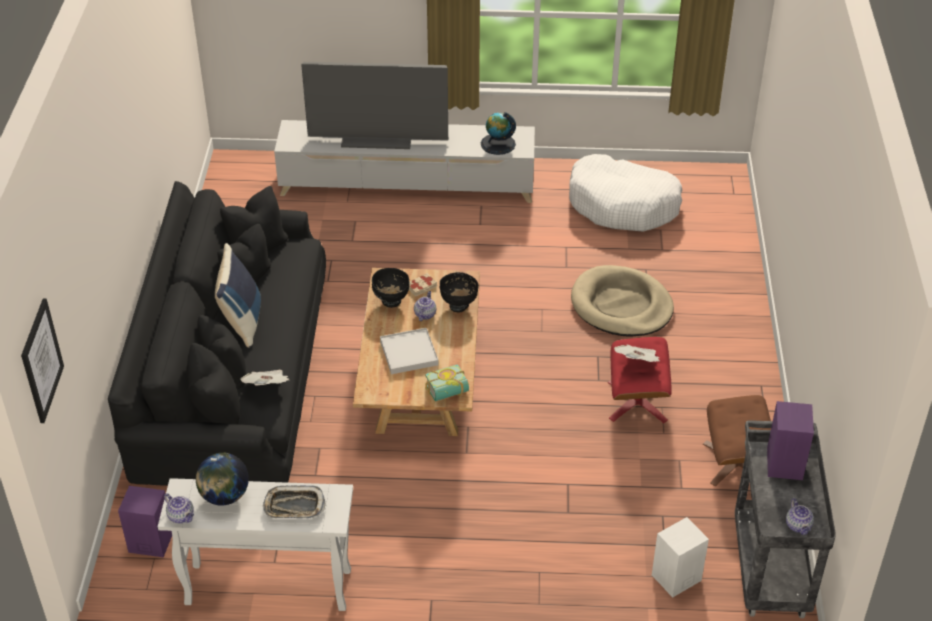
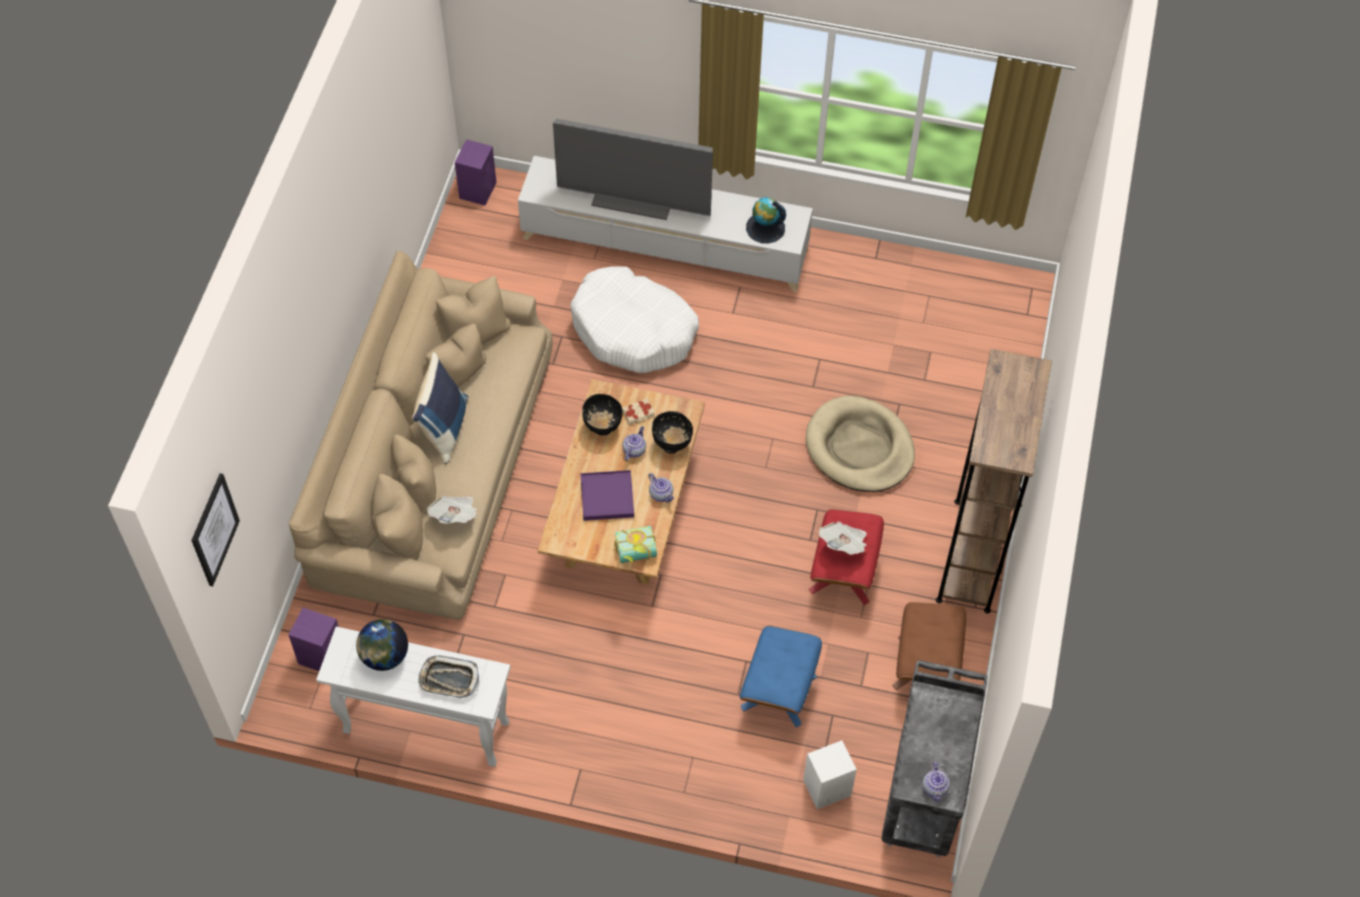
camera: 10 degrees right, 15 degrees up
(181, 516) = (340, 672): teapot -> teapot (661, 494)
(234, 372) = (435, 466): black sofa -> beige sofa
(408, 353) = (607, 497): white tray -> purple tray
(606, 504) = (779, 692): none -> blue ottoman
(623, 205) = (898, 310): white dog bed -> white dog bed (633, 330)
(748, 371) = (972, 555): none -> brown bookcase
(784, 463) = (944, 713): purple speaker -> purple speaker (478, 189)

